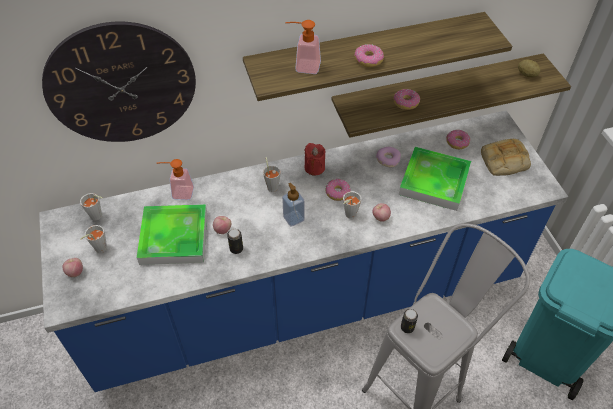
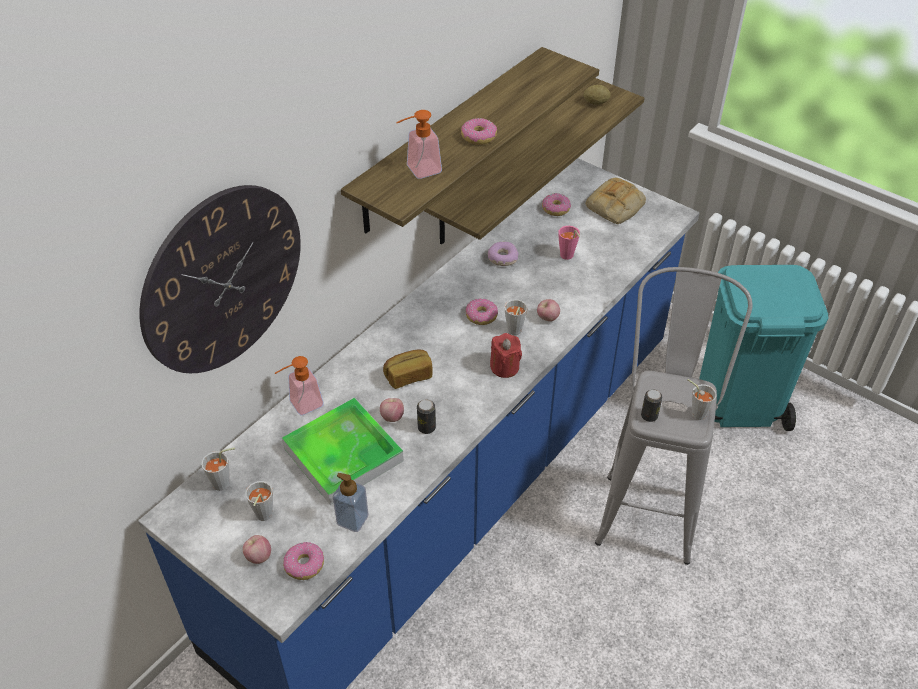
camera: 35 degrees left, 5 degrees down
(256, 208) = (408, 376): none -> bread
(272, 185) = (403, 344): grey cup -> grey cup (695, 412)
(293, 218) = (459, 365): soap dispenser -> soap dispenser (352, 519)
(314, 167) = (433, 303): red candle -> red candle (504, 367)
(406, 103) = (507, 179): donut -> donut (304, 565)
(434, 181) = (567, 257): tray -> pink cup

